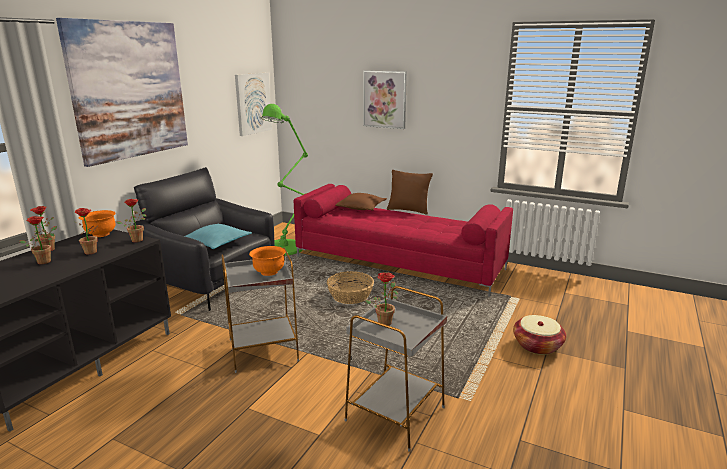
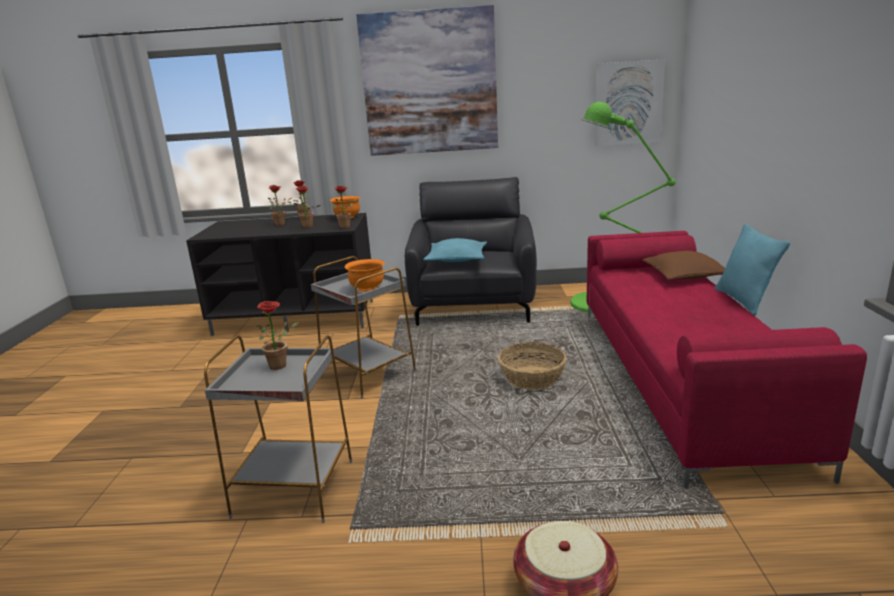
camera: 65 degrees right, 0 degrees up
(385, 99) = (768, 96): picture -> none
(408, 210) = (744, 301): brown pillow -> turquoise pillow

